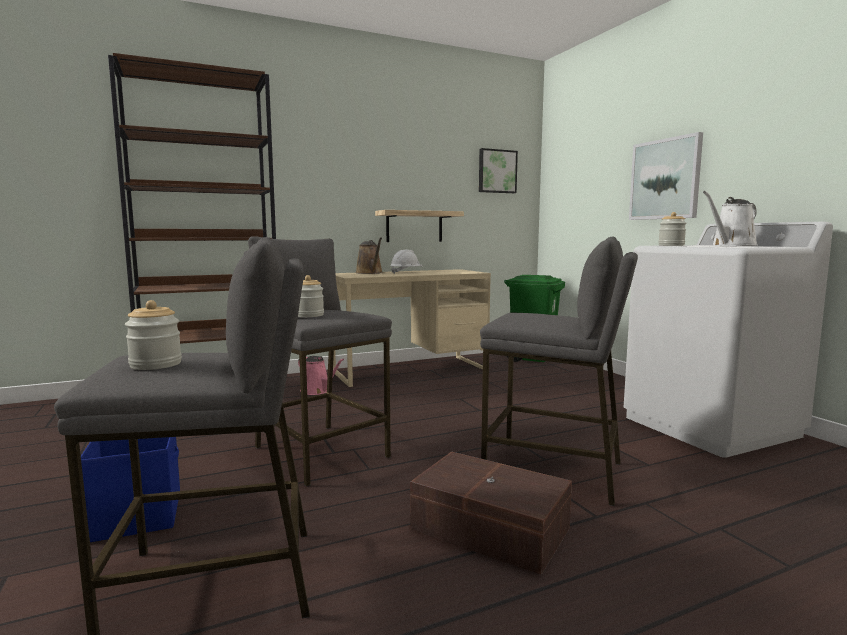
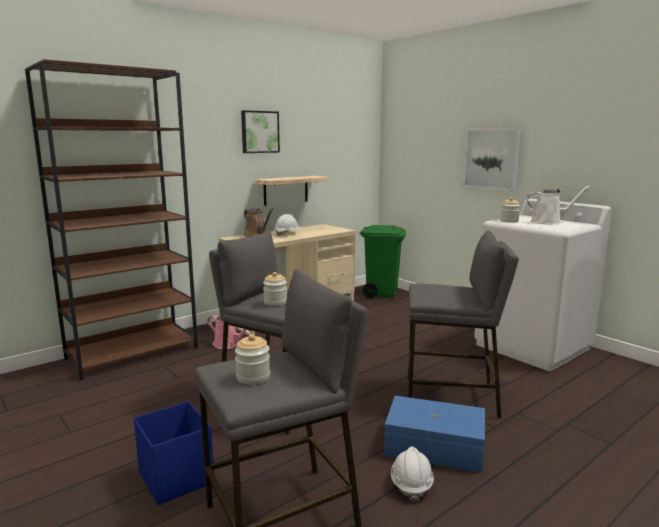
camera: 15 degrees left, 5 degrees up
(422, 573) = (411, 484): none -> white hard hat
(490, 530) = (435, 447): brown storage box -> blue storage box
(496, 171) = (348, 138): picture -> picture (259, 132)
(731, 246) = (549, 222): white watering can -> white watering can turned 135 degrees counterclockwise

